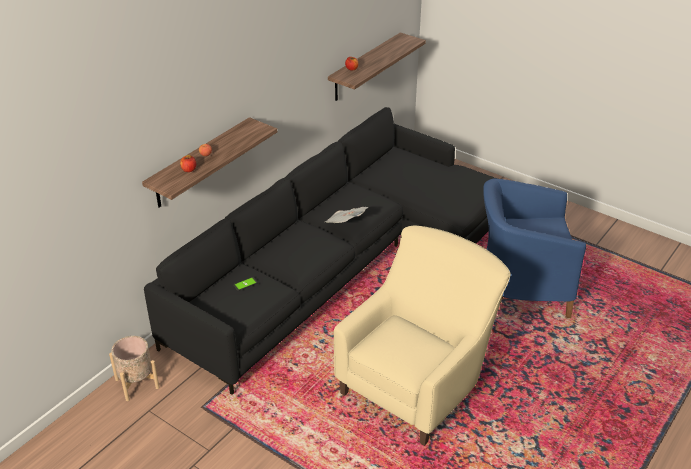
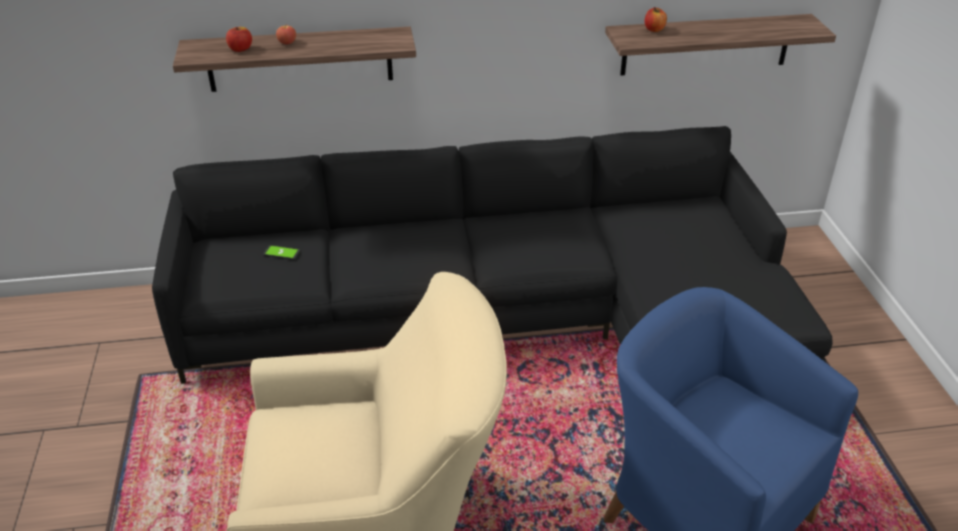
camera: 45 degrees right, 0 degrees up
(137, 383) = (131, 308): beige planter -> none
(345, 224) = (496, 253): newspaper -> none

